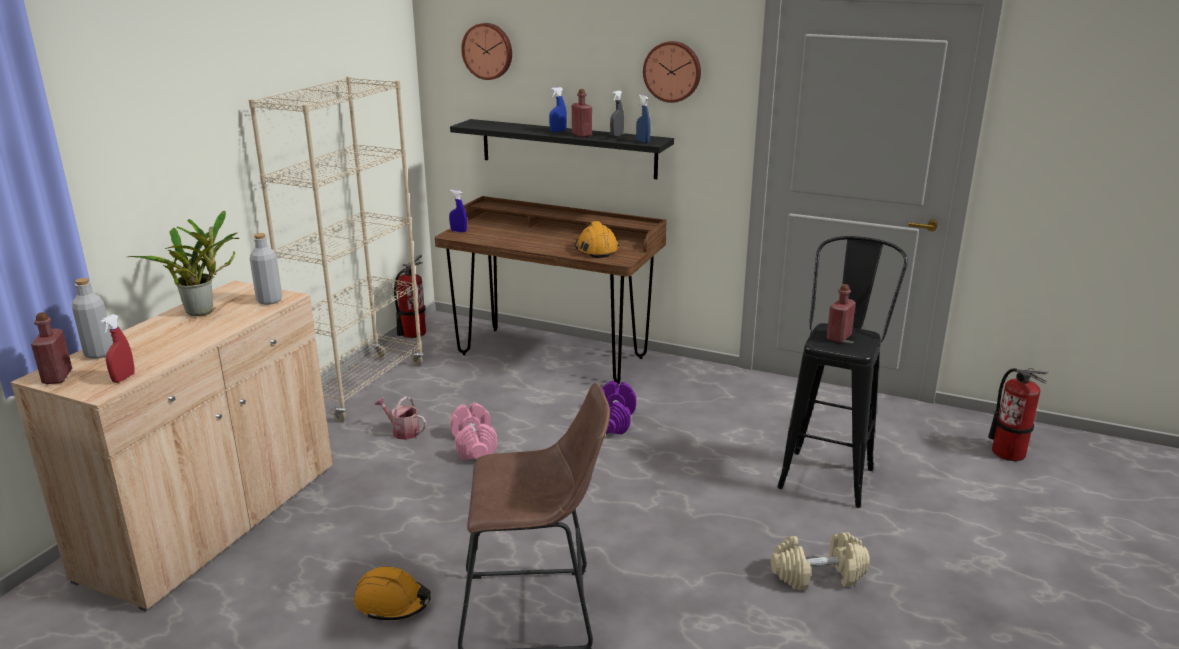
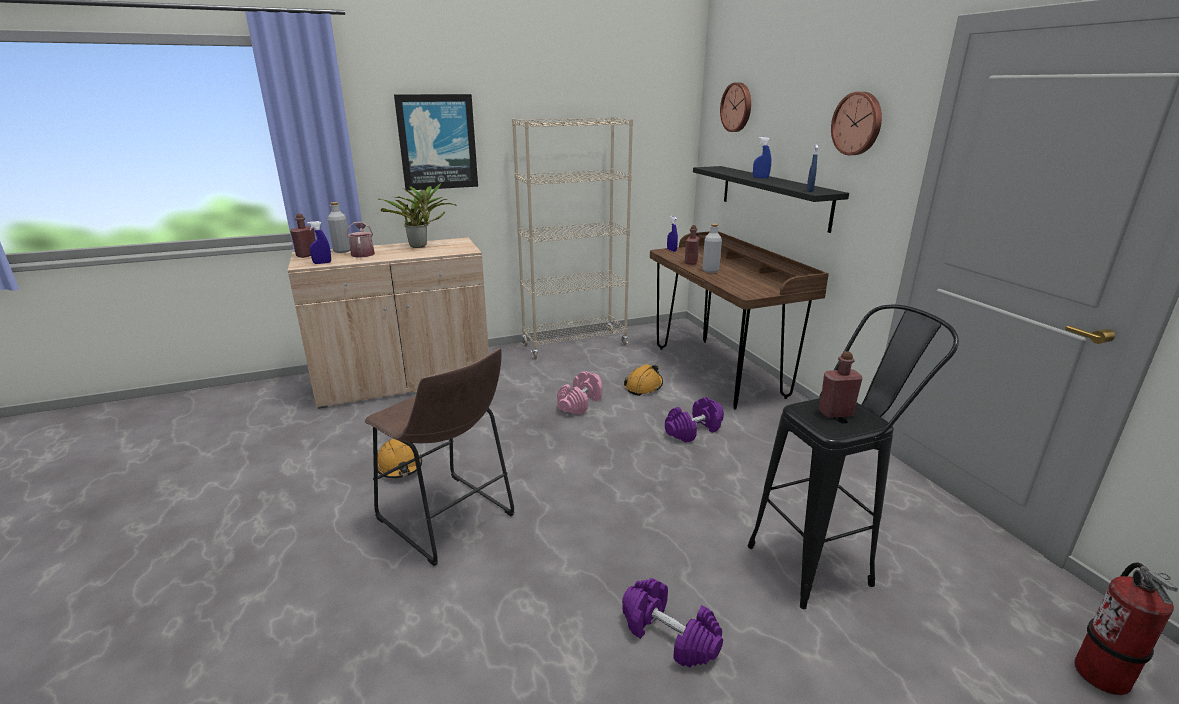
camera: 45 degrees right, 0 degrees up
(123, 378) = (322, 263): red spray bottle -> blue spray bottle
(160, 151) = (437, 142): none -> picture
(269, 300) = (457, 250): grey bottle -> grey bottle (710, 270)
(402, 431) = (555, 378): watering can -> watering can (363, 253)
(413, 333) = (650, 326): fire extinguisher -> none
(581, 135) = (772, 181): red bottle -> red bottle (691, 262)
(596, 249) = (744, 283): orange hard hat -> orange hard hat (644, 386)
(616, 135) = (800, 185): grey spray bottle -> none
(818, 576) = (669, 636): beige dumbbell -> purple dumbbell

